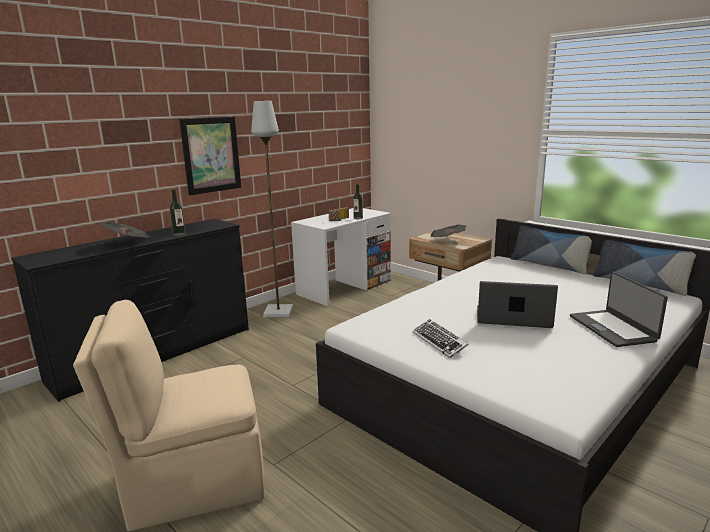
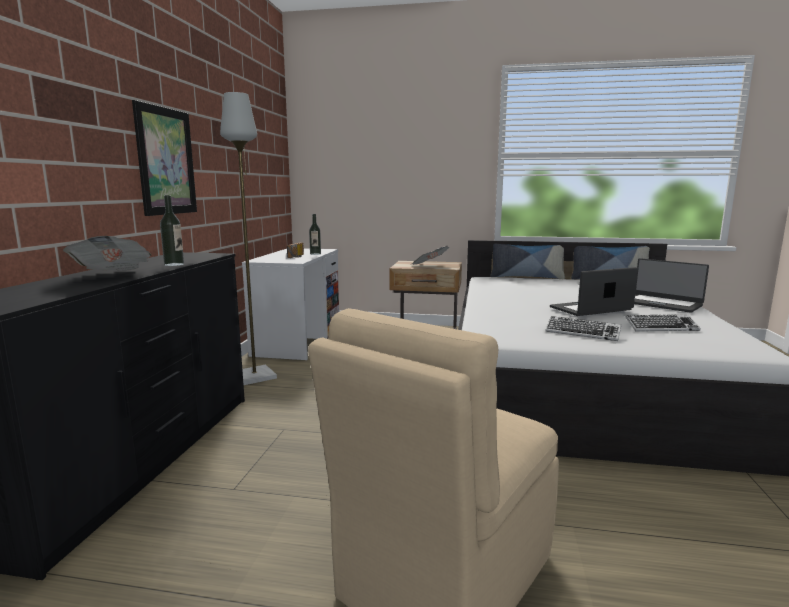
camera: 35 degrees left, 5 degrees down
(530, 356) = (661, 327): none -> keyboard

